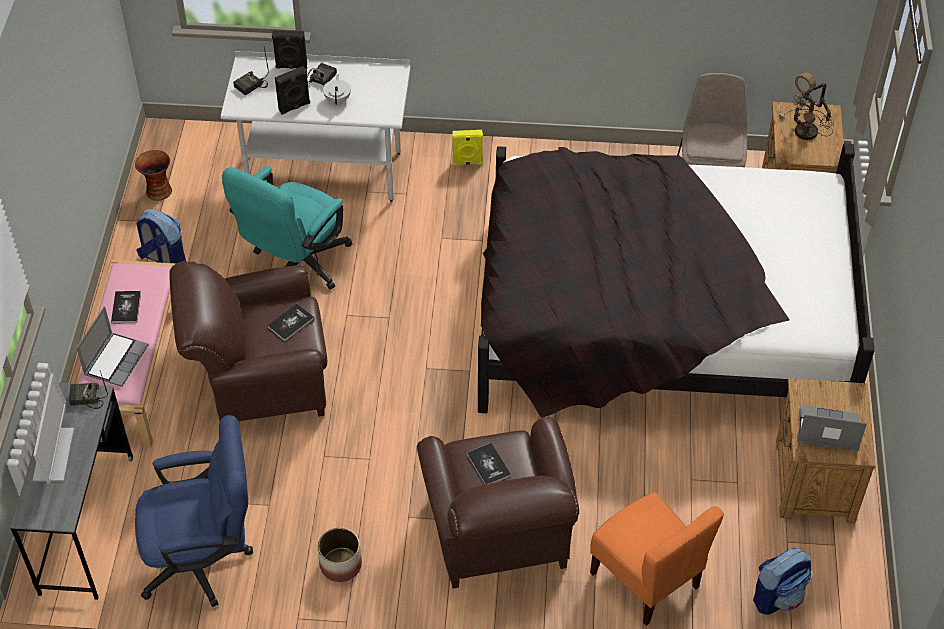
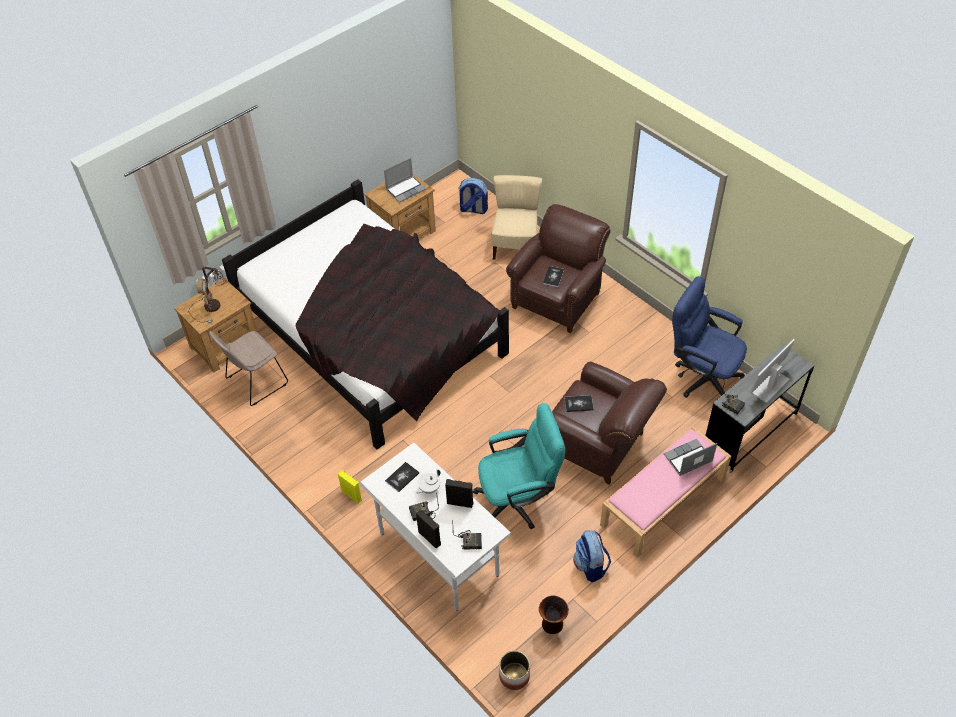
camera: 135 degrees left, 0 degrees up
(126, 308) = (658, 488): book -> book (402, 477)
(340, 565) = (639, 333): planter -> planter (514, 675)
(646, 579) = (515, 246): orange chair -> beige chair
(827, 431) = (406, 189): laptop -> laptop turned 90 degrees counterclockwise

